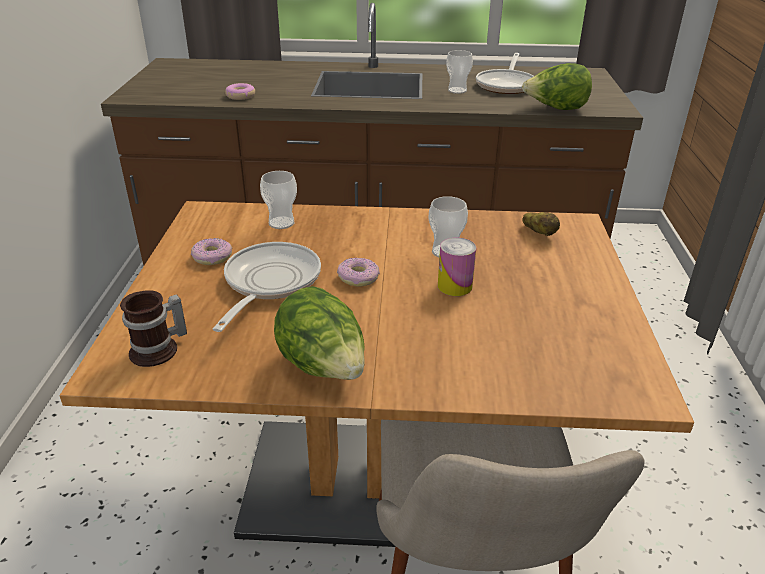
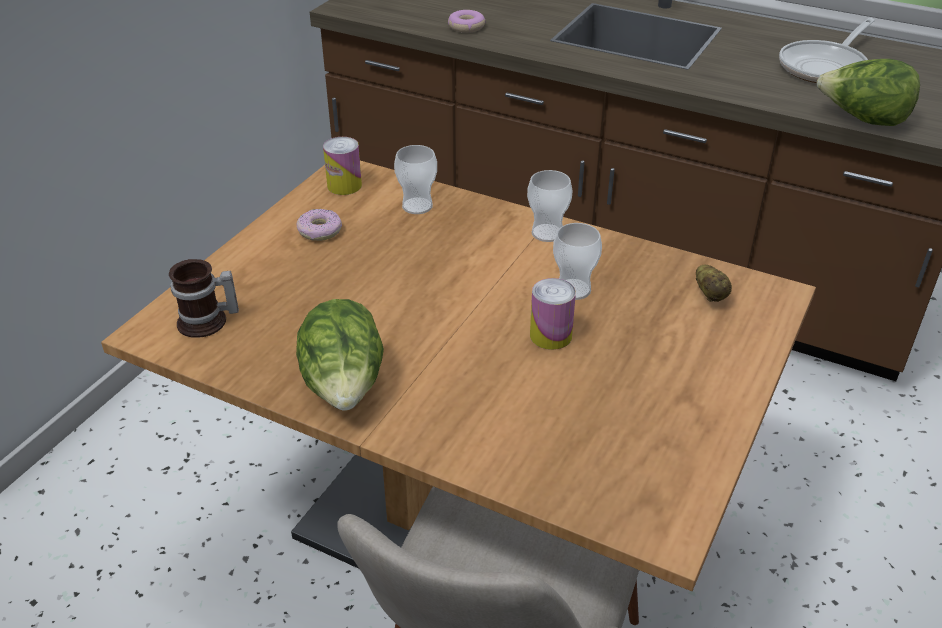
camera: 25 degrees right, 5 degrees up
(209, 221) = (344, 185): none -> can
(269, 283) = (355, 277): frying pan -> none
(358, 277) = (452, 295): donut -> none
(457, 90) = (747, 64): cup -> cup (547, 233)

